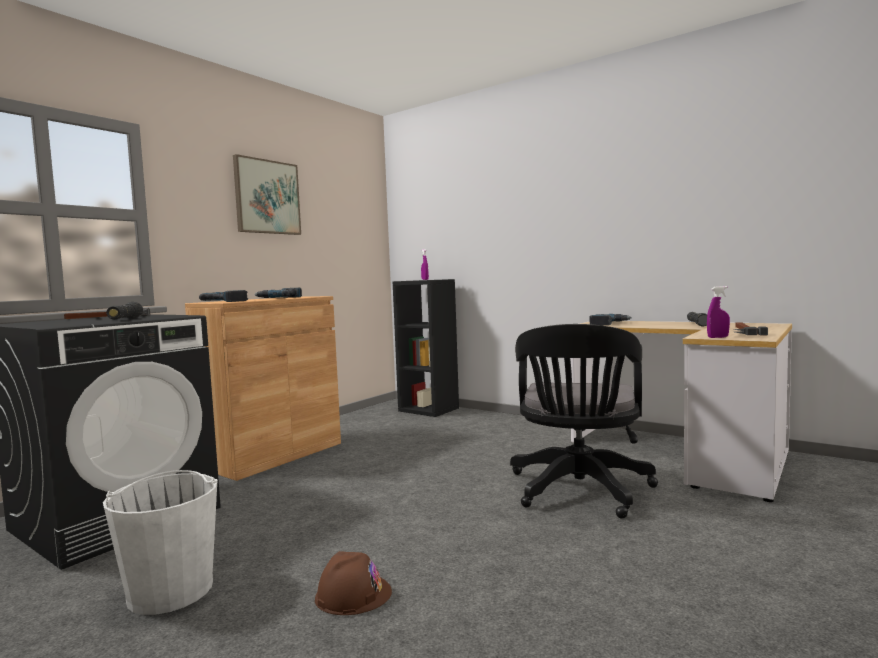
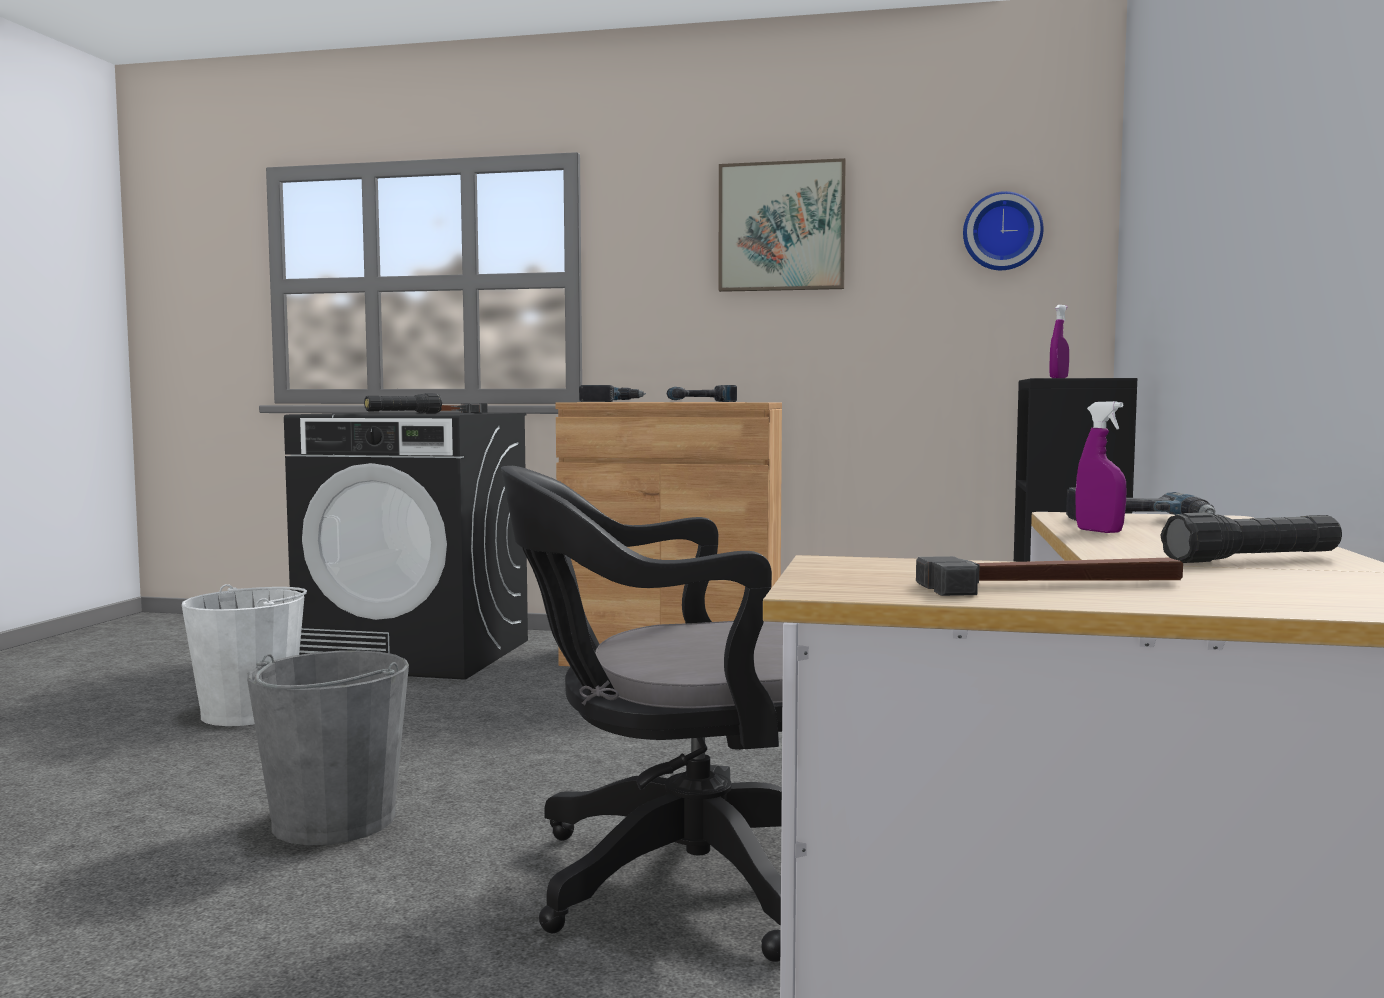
camera: 65 degrees right, 0 degrees up
(353, 594) = (233, 783): brown hard hat -> none
(354, 212) = (1002, 232): none -> wall clock
(458, 560) = (333, 821): none -> grey bucket
(718, 337) = (827, 569): purple spray bottle -> purple spray bottle (1099, 531)

